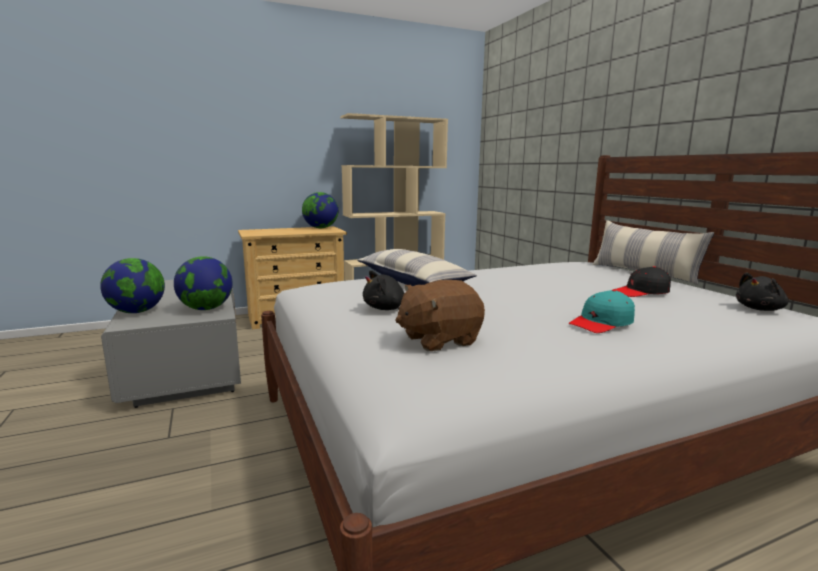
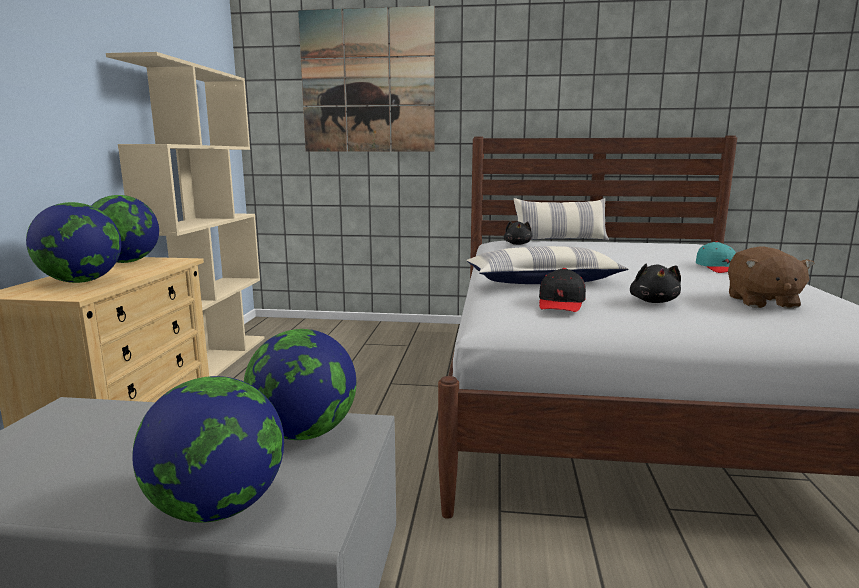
camera: 60 degrees left, 0 degrees up
(274, 231) = (81, 281): none -> globe
(542, 110) = (367, 82): none -> picture
(641, 292) = (634, 249): black cap -> black cap (561, 303)
(760, 309) = (682, 245): black plush toy -> black plush toy (517, 244)

